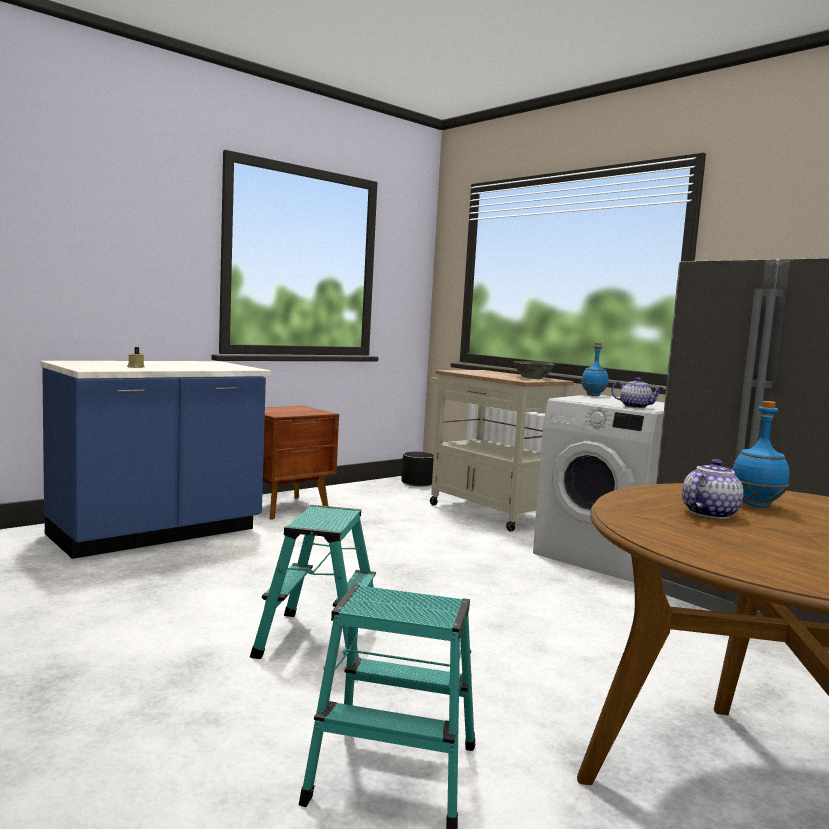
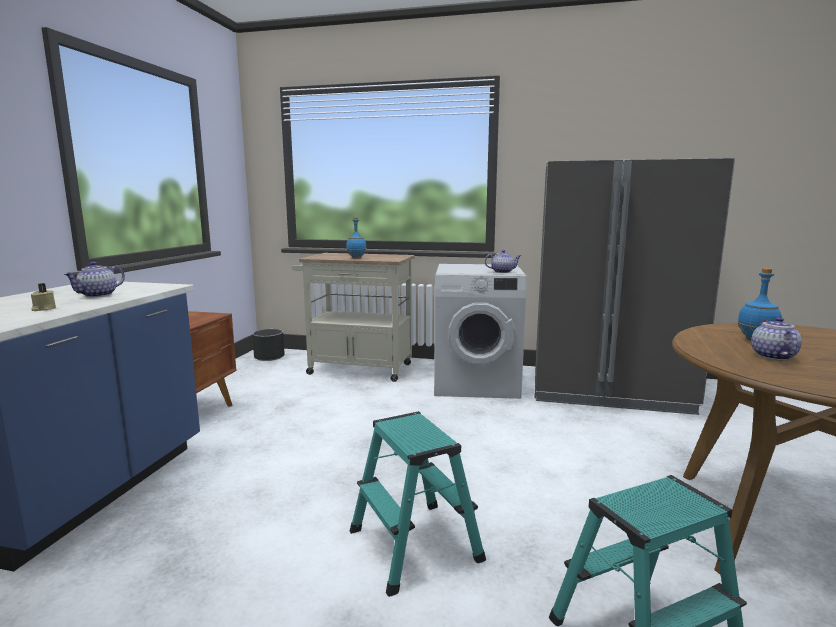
camera: 35 degrees left, 5 degrees up
(188, 366) = (98, 295): none -> teapot
(532, 378) = (386, 256): grey bowl -> none
(593, 395) = (446, 265): blue bottle -> blue bottle (356, 258)

